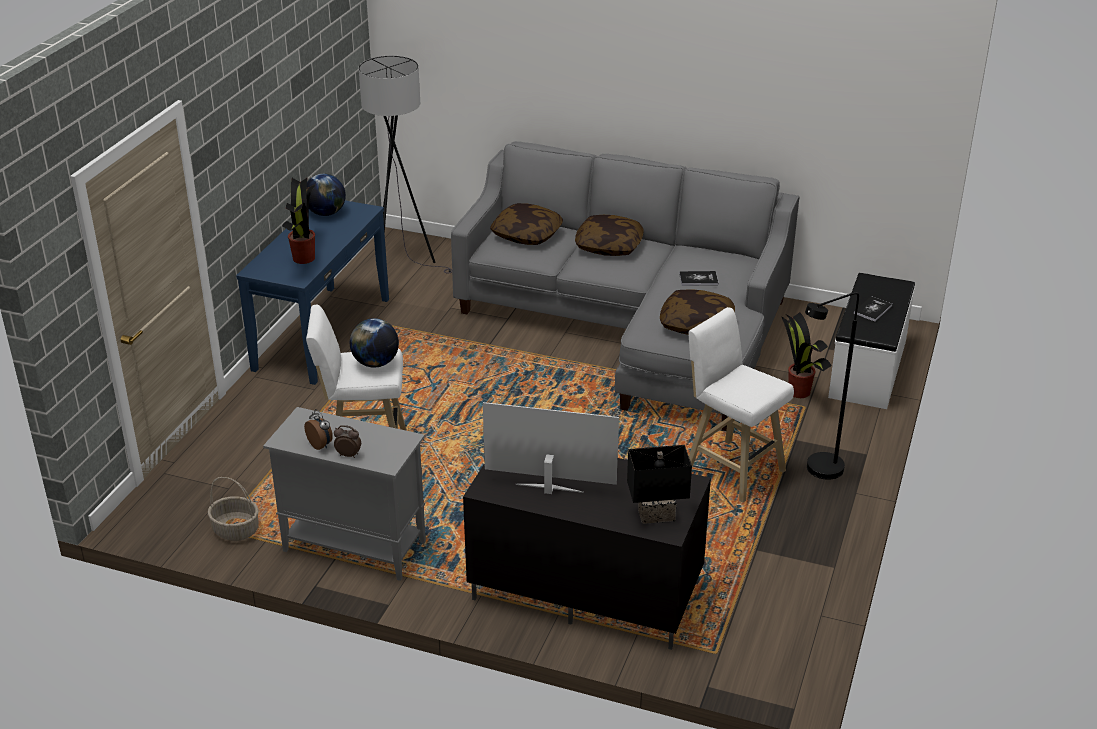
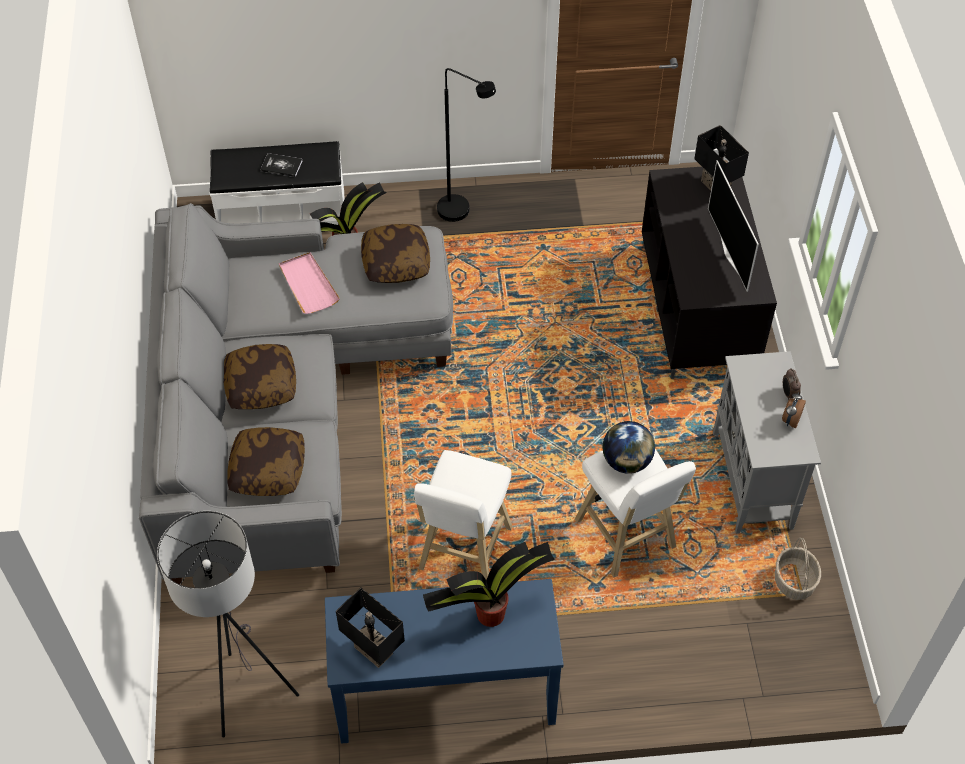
camera: 115 degrees left, 20 degrees up
(326, 213) = (371, 651): globe -> black table lamp
(698, 279) = (308, 285): book -> pink tray
(731, 469) = (489, 266): white stool -> white stool (463, 552)

